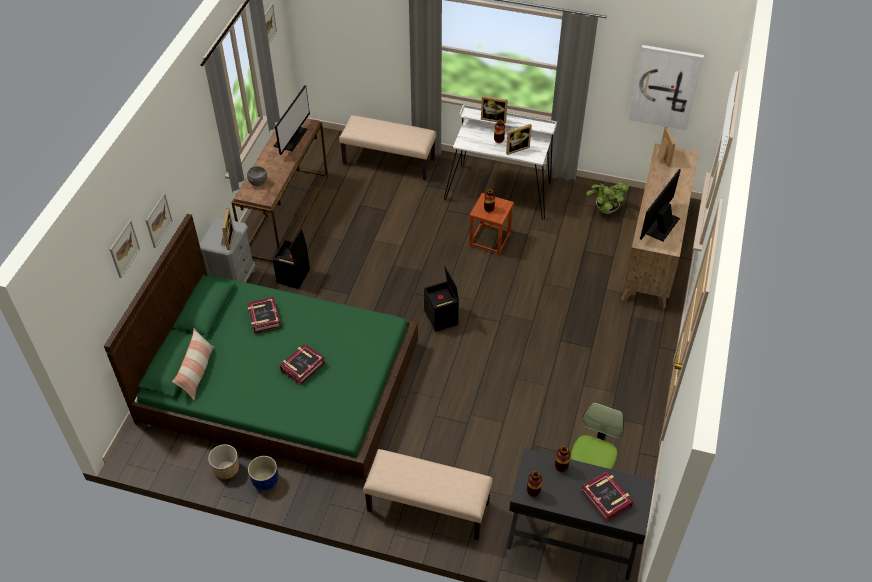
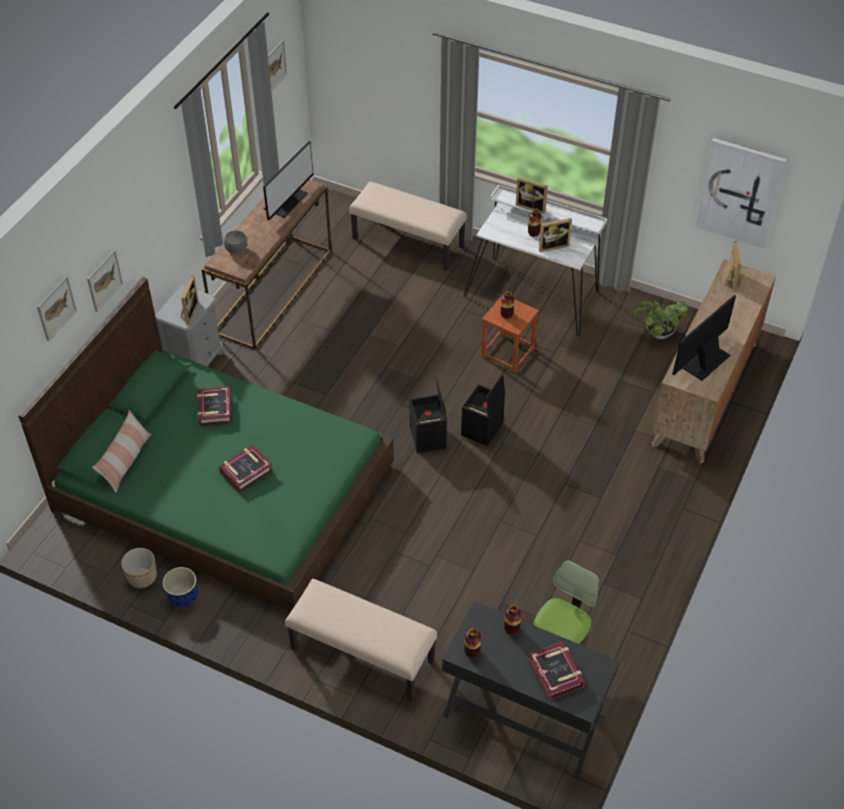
camera: 10 degrees right, 0 degrees up
(293, 276) = (265, 366): black storage box -> black storage box (482, 430)

